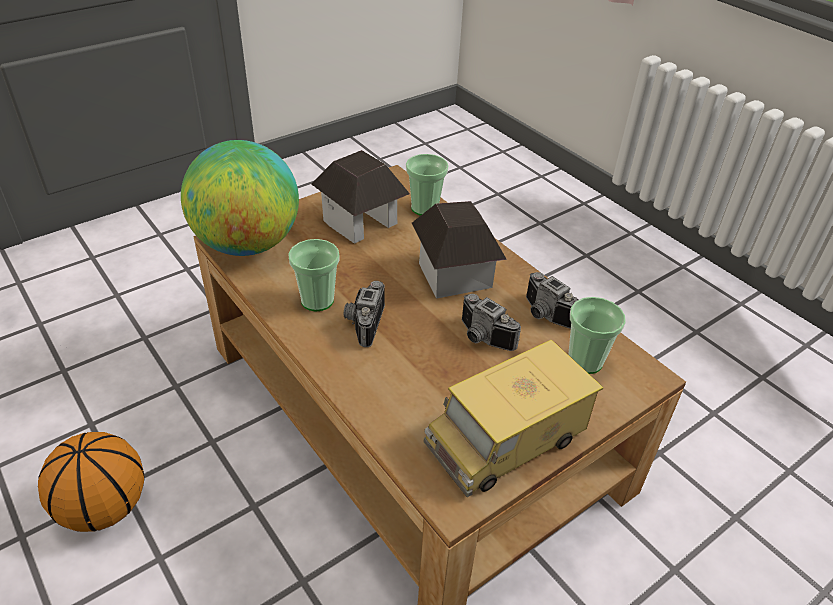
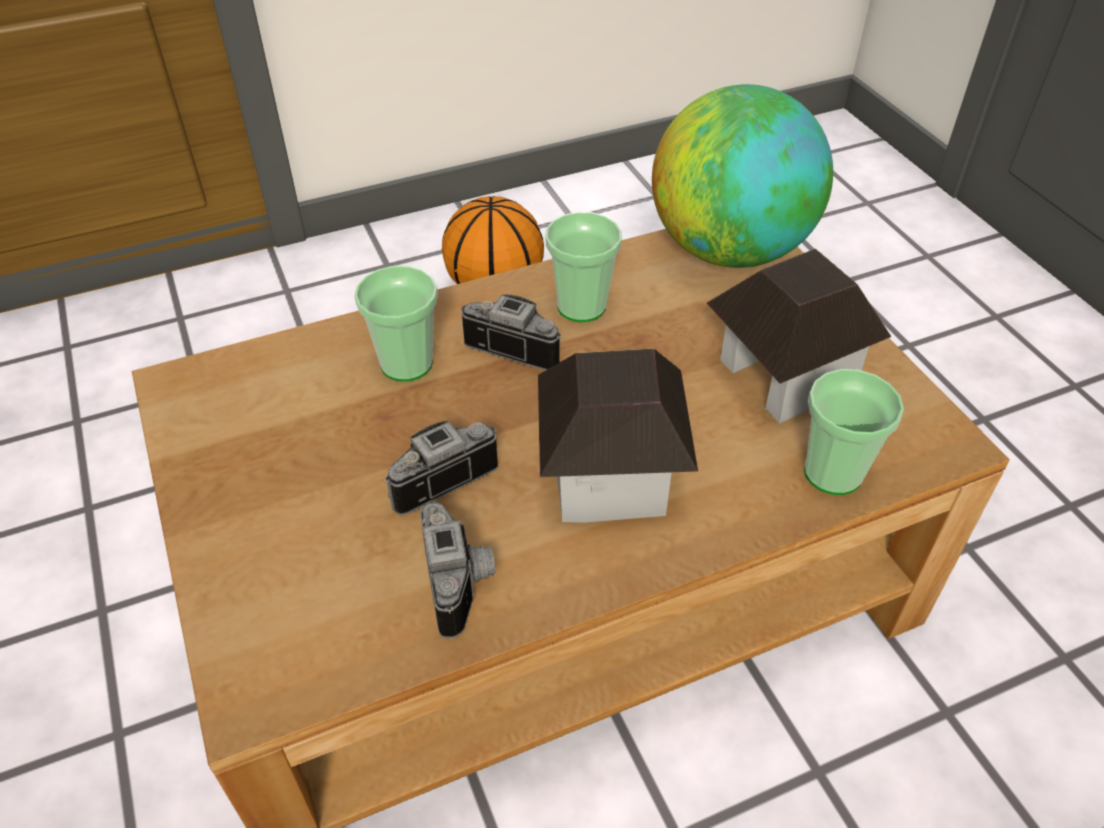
camera: 105 degrees right, 5 degrees up
(507, 440) = (232, 455): toy truck -> none
(544, 315) = (463, 581): camera -> camera turned 105 degrees clockwise
(585, 361) = (329, 606): cup -> cup (406, 364)

